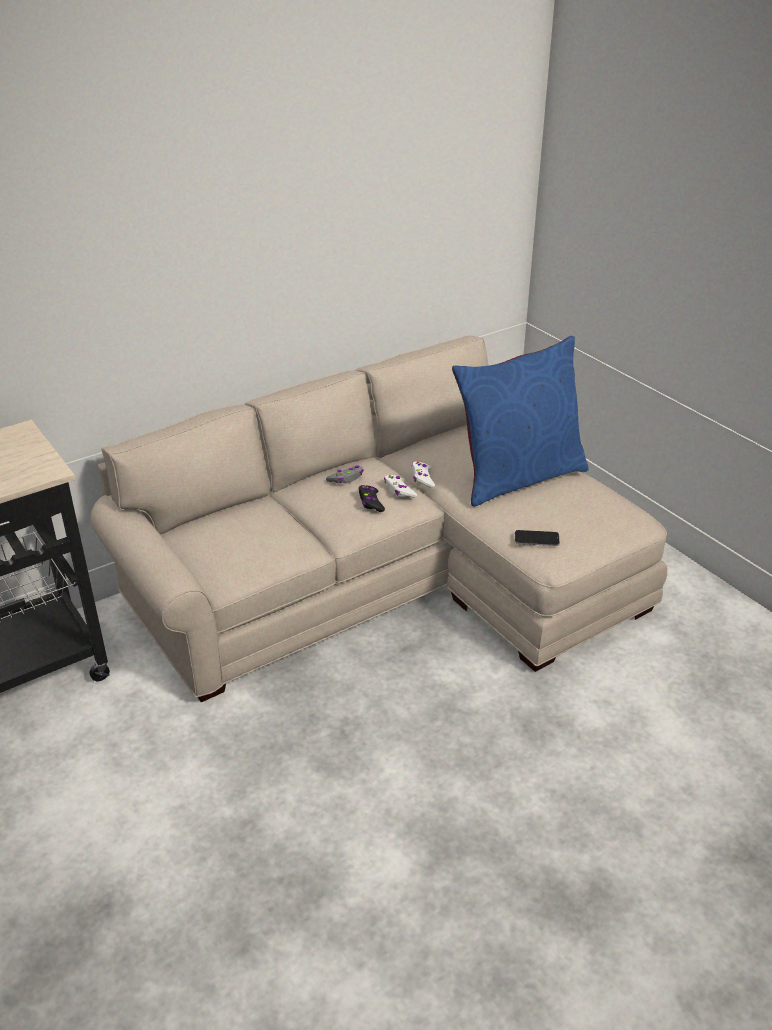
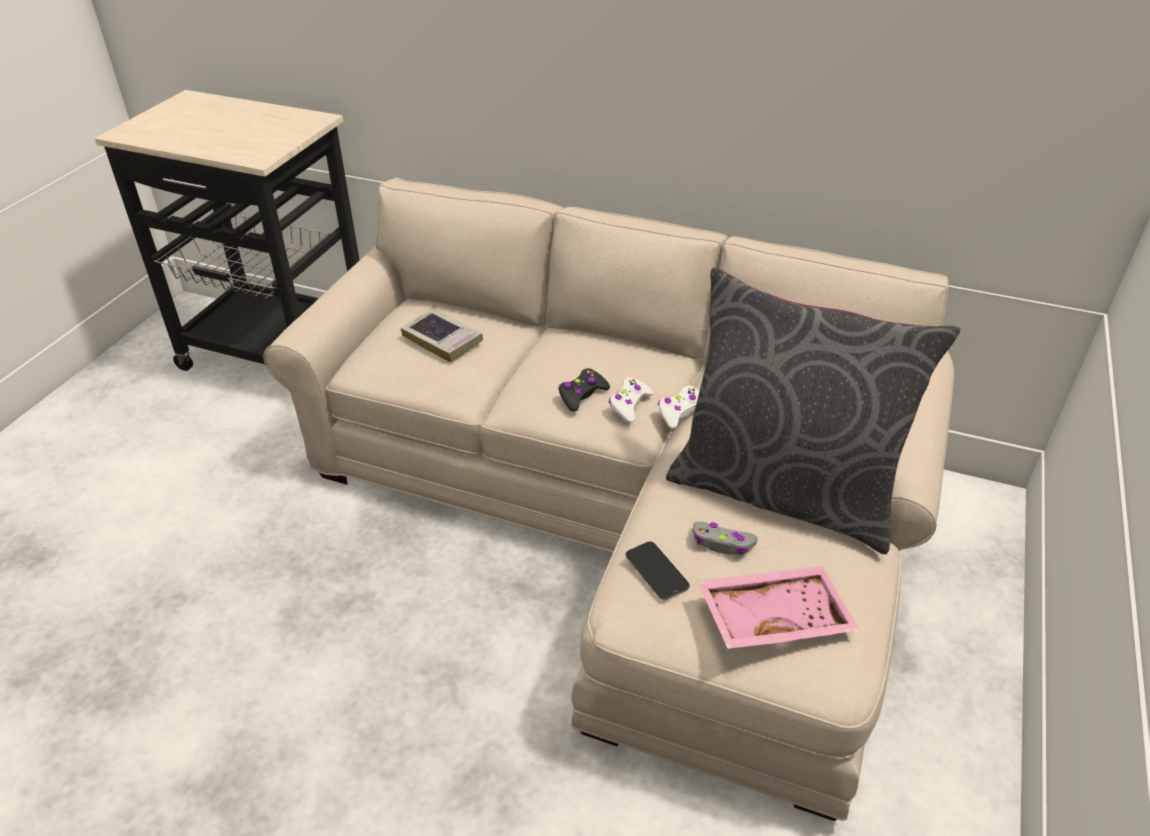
camera: 55 degrees right, 5 degrees up
(246, 532) = (442, 340): none -> book
(346, 478) = (608, 356): grey game controller -> grey game controller (722, 543)
(518, 477) = (783, 491): blue pillow -> grey pillow
(597, 519) = (773, 616): none -> pink tray

